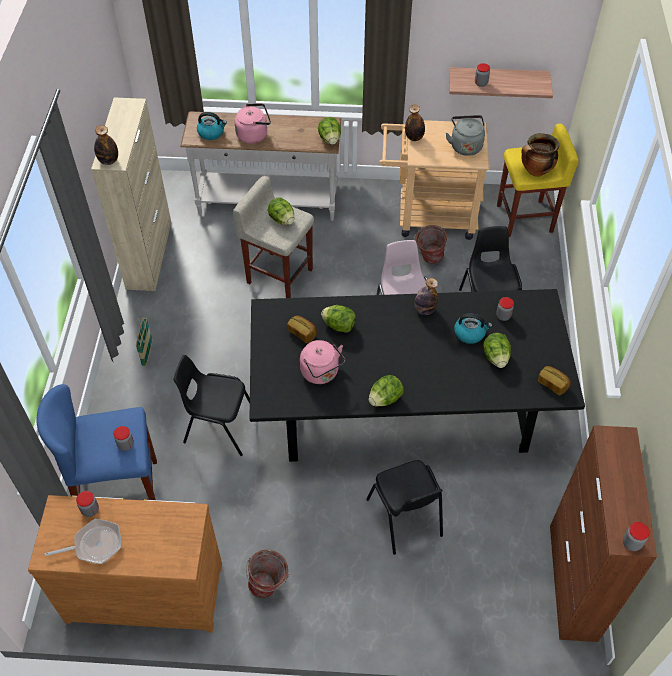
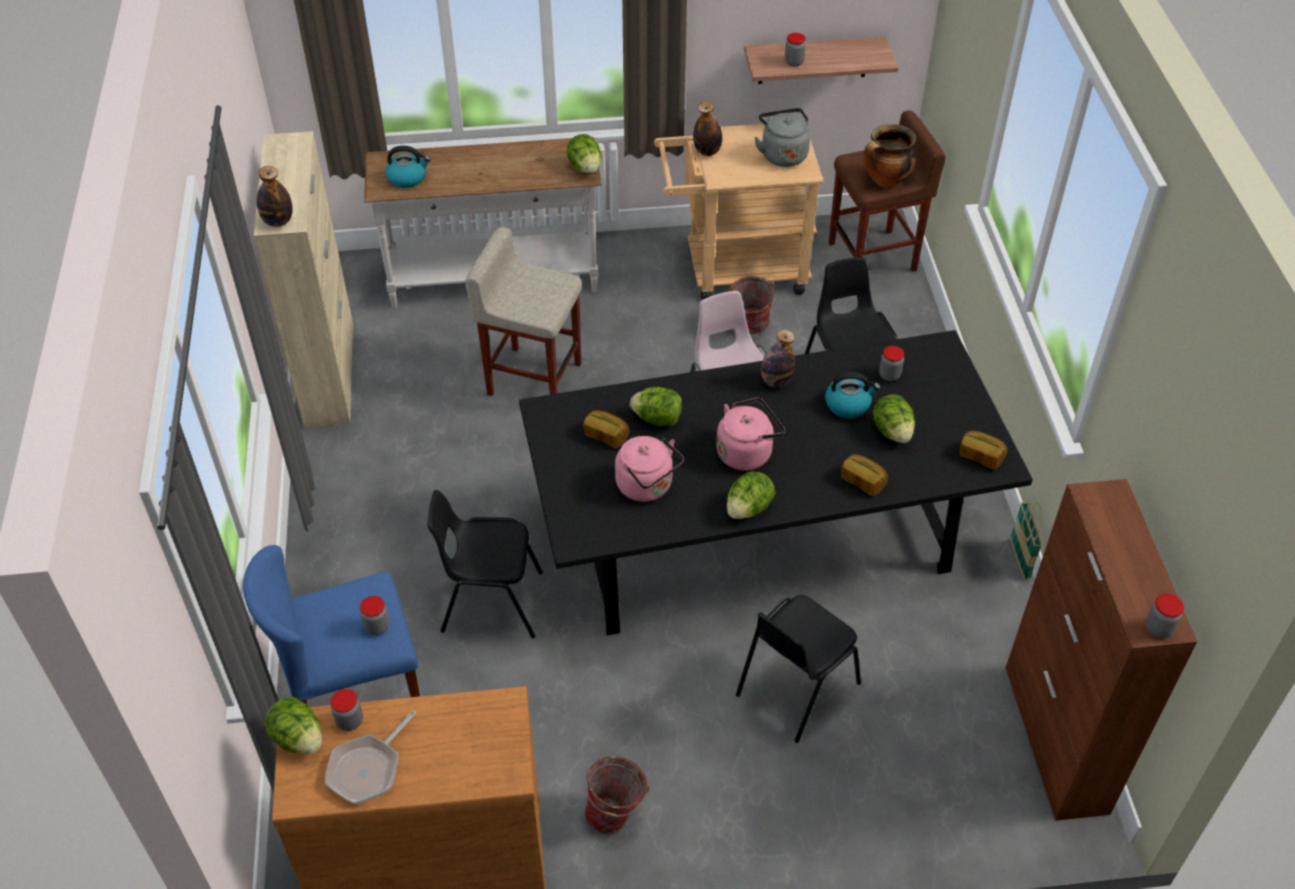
camera: 10 degrees left, 5 degrees down
(94, 545) = (368, 769): frying pan -> frying pan turned 150 degrees clockwise
(147, 353) = (357, 513): basket -> basket (1019, 559)
(254, 135) = (472, 173): pink kettle -> pink kettle (747, 452)
(282, 219) = (536, 287): lettuce -> lettuce (299, 738)
(404, 518) = (795, 689): black chair -> black chair turned 75 degrees clockwise
(467, 390) = (863, 481): none -> bread
(525, 218) = (873, 256): yellow stool -> brown stool

